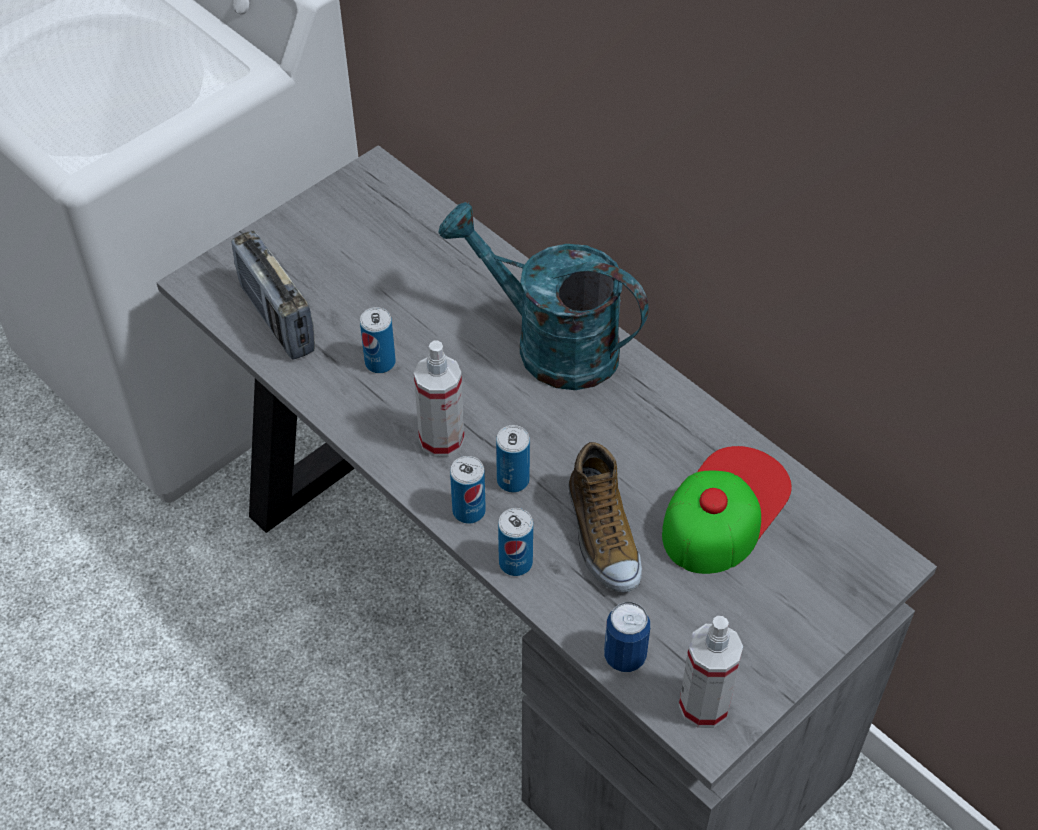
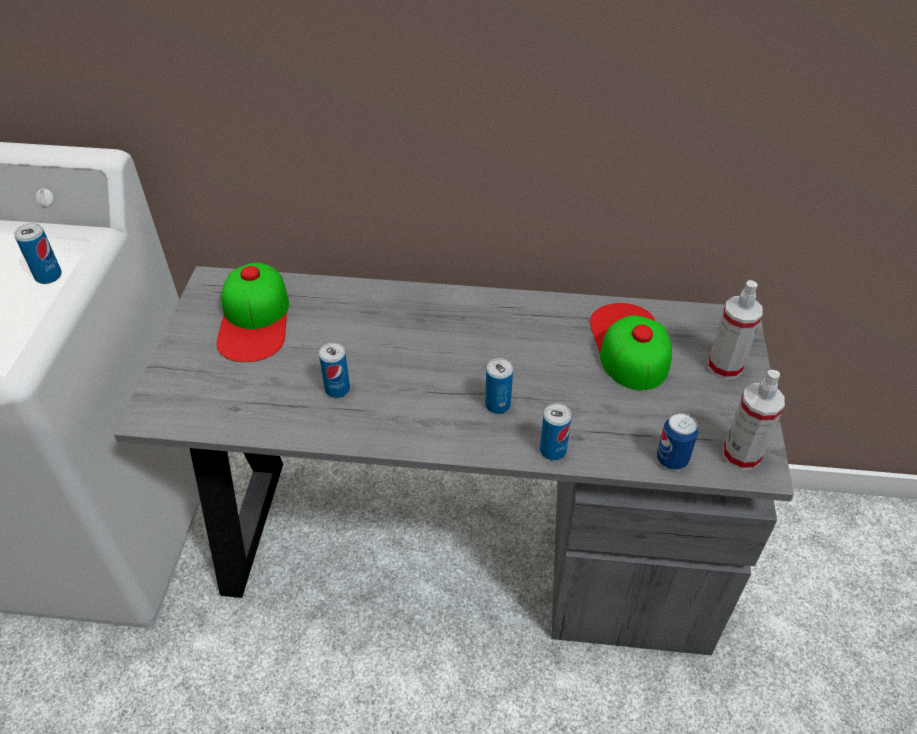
camera: 40 degrees left, 5 degrees down
(277, 319) = (235, 405): radio -> none
(376, 239) = (254, 319): none -> cap
(441, 439) = (428, 409): spray bottle -> spray bottle (724, 366)
(469, 511) = (491, 440): can -> can (48, 276)
(549, 344) = (433, 317): turquoise watering can -> none
(601, 536) = (583, 402): shoe -> none

